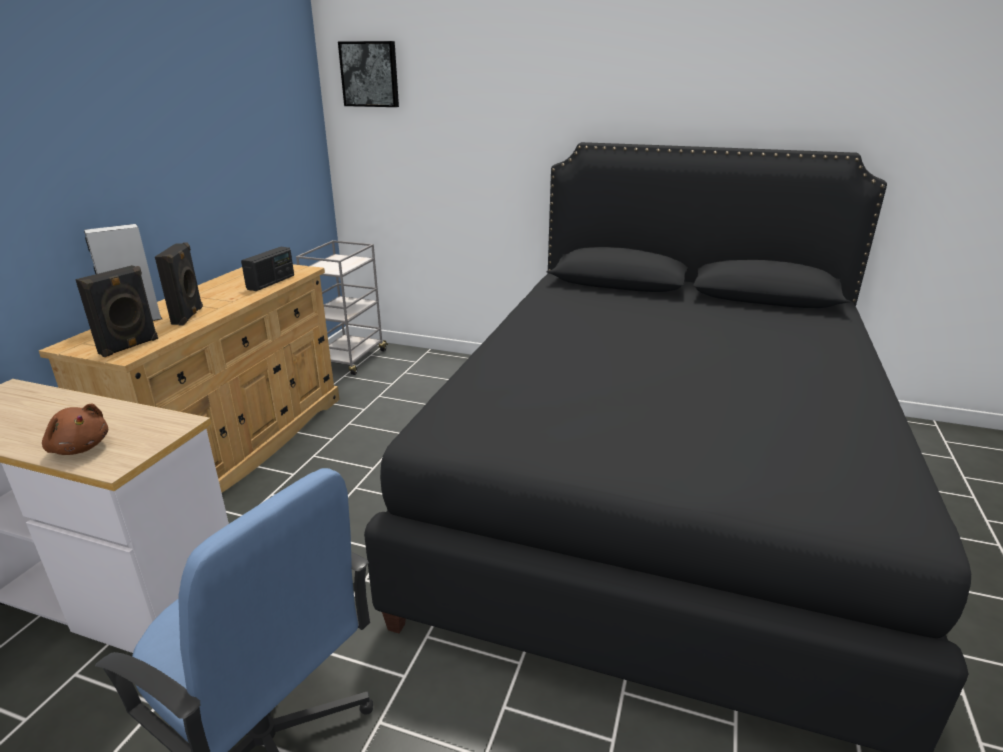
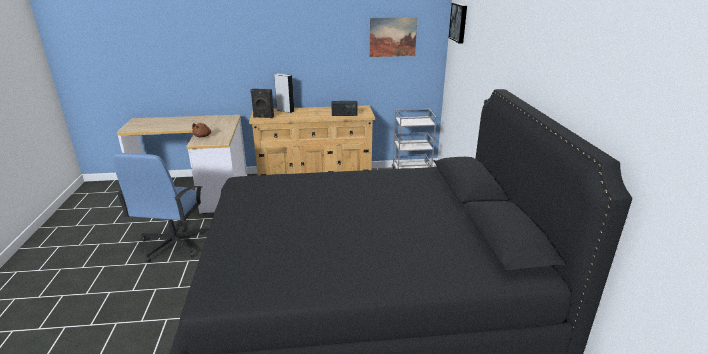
camera: 65 degrees right, 0 degrees up
(189, 316) = (296, 115): black speaker -> none
(261, 113) = (393, 37): none -> picture

